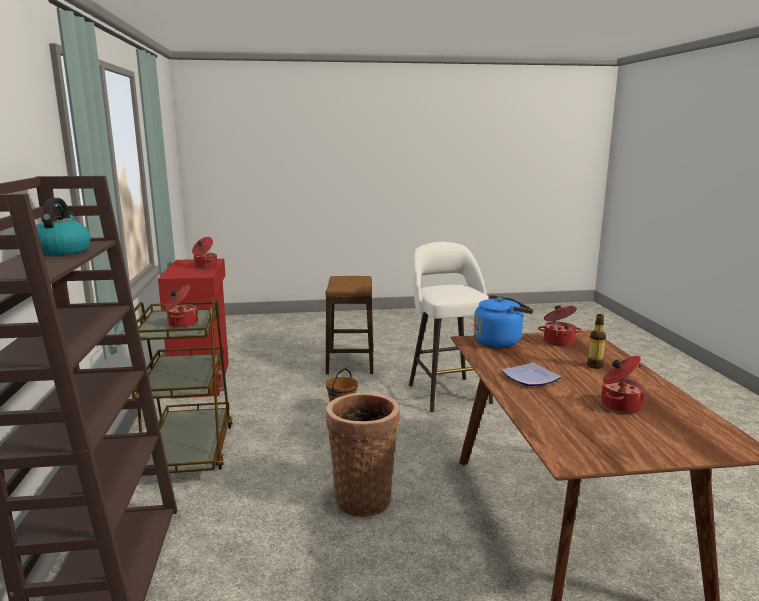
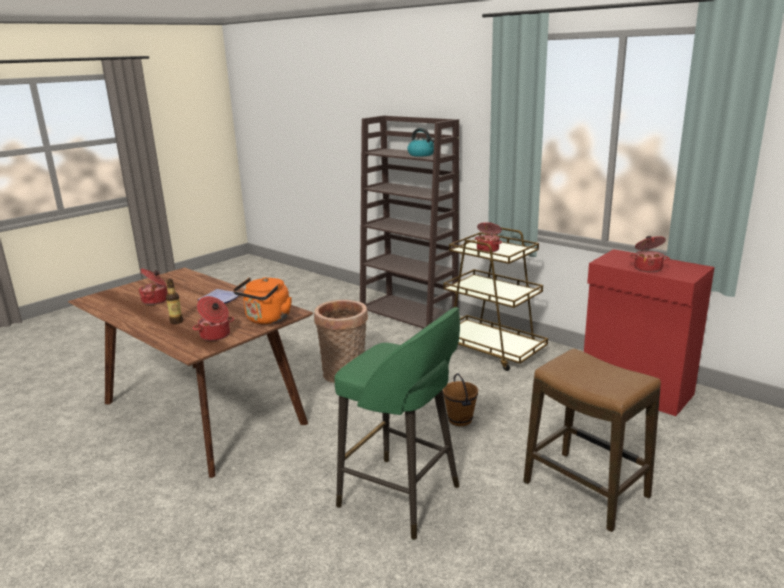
camera: 140 degrees right, 5 degrees up
(448, 393) = (402, 498): white stool -> green stool
(499, 341) = (266, 320): blue kettle -> orange kettle

